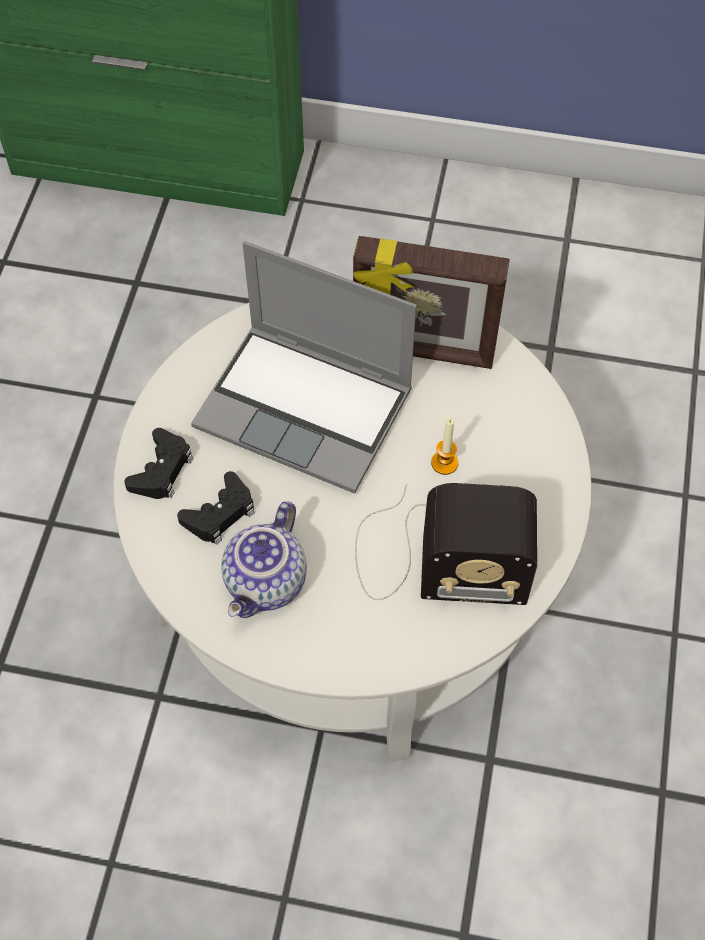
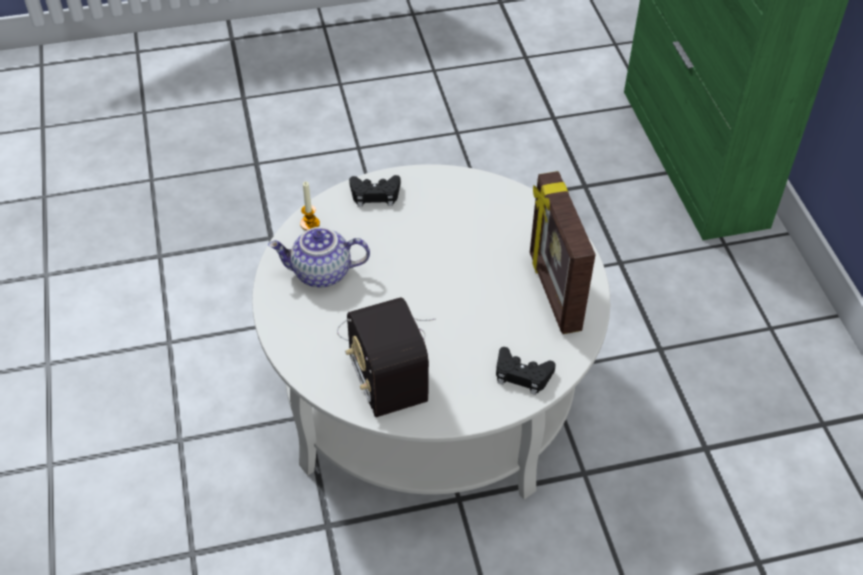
camera: 65 degrees right, 10 degrees down
(220, 514) = (359, 233): black game controller -> black game controller (522, 375)
(307, 408) = (465, 246): laptop -> none
(444, 463) = (465, 334): candle -> candle (310, 223)

